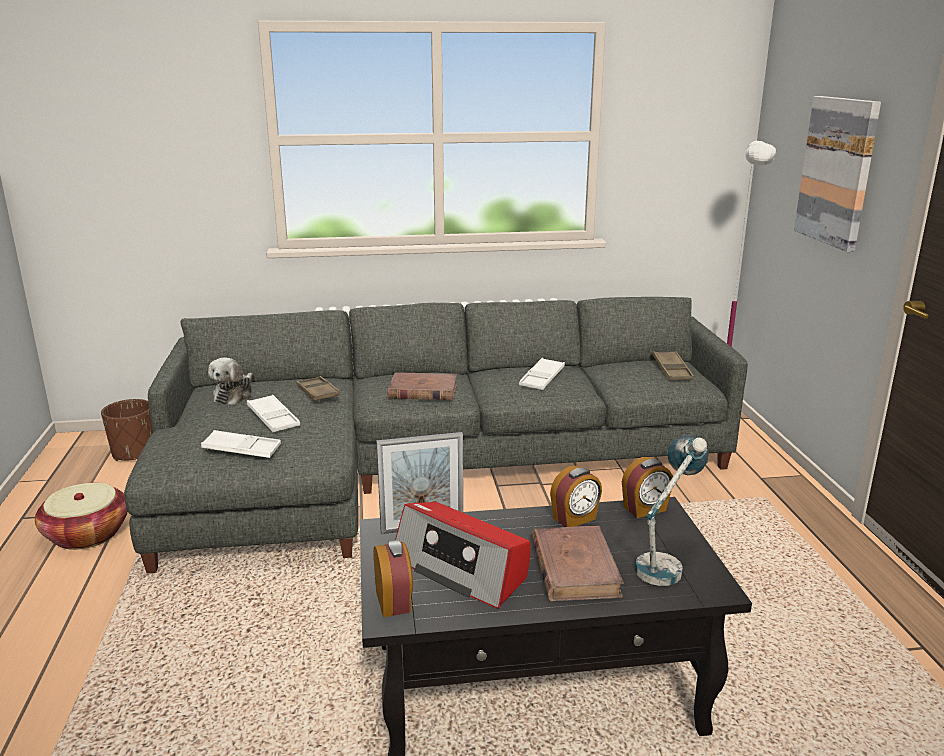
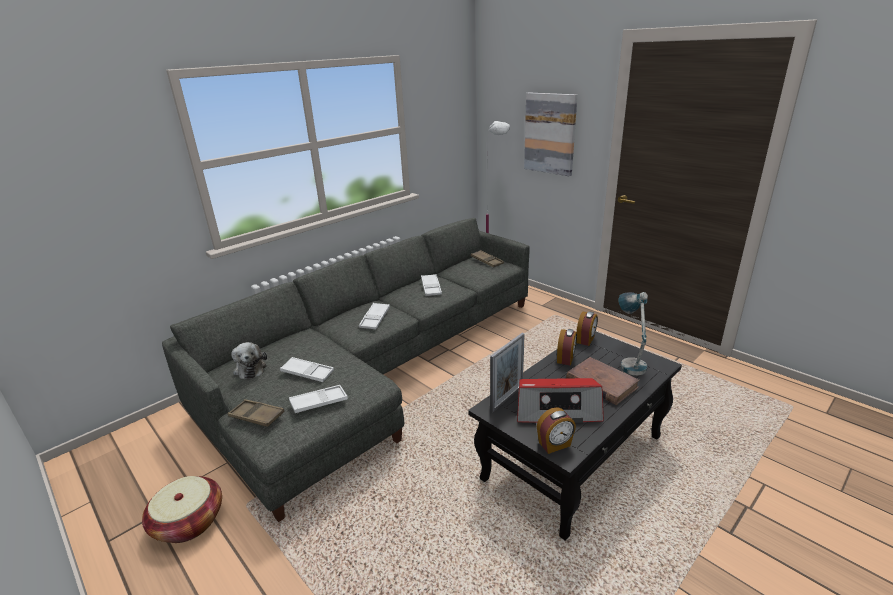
camera: 35 degrees left, 5 degrees up
(134, 453) = (146, 446): brown planter -> none
(318, 393) = (311, 344): brown tray -> brown tray (256, 416)
(394, 601) = (555, 444): alarm clock -> alarm clock turned 120 degrees clockwise
(422, 391) = (375, 319): brown book -> white tray

